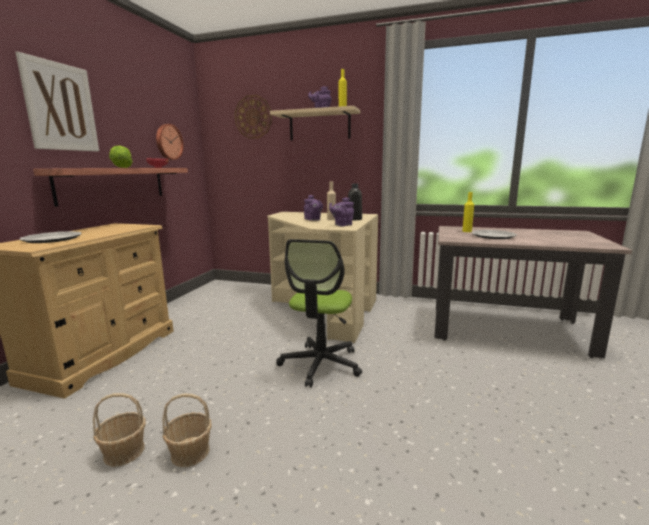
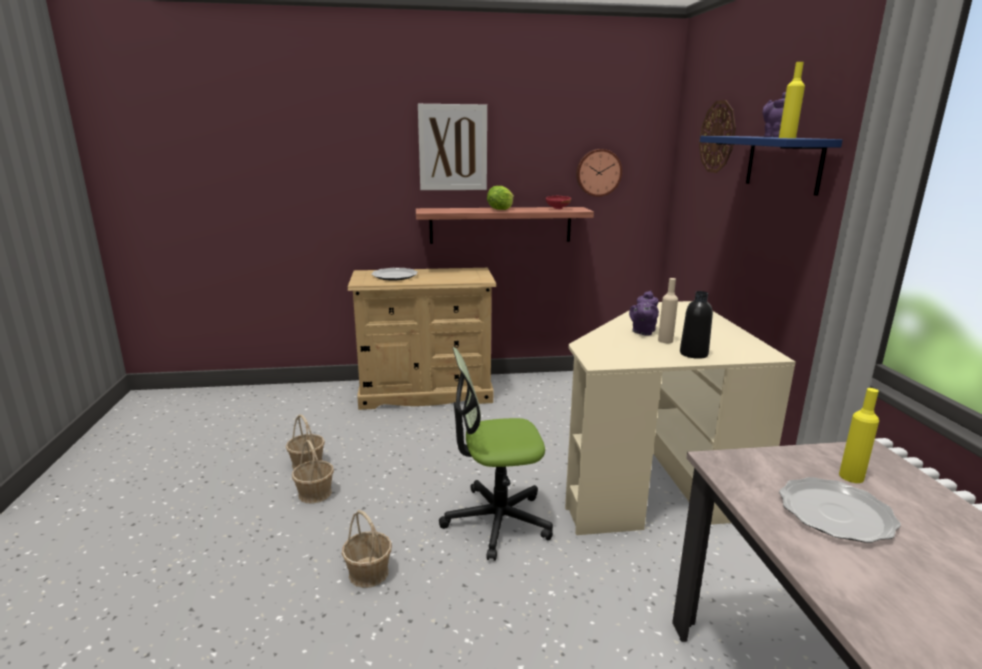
camera: 65 degrees right, 5 degrees up
(319, 126) = (783, 163): beige shelf -> blue shelf
(339, 433) = (368, 573): none -> basket
(342, 225) = (622, 355): purple teapot -> none

